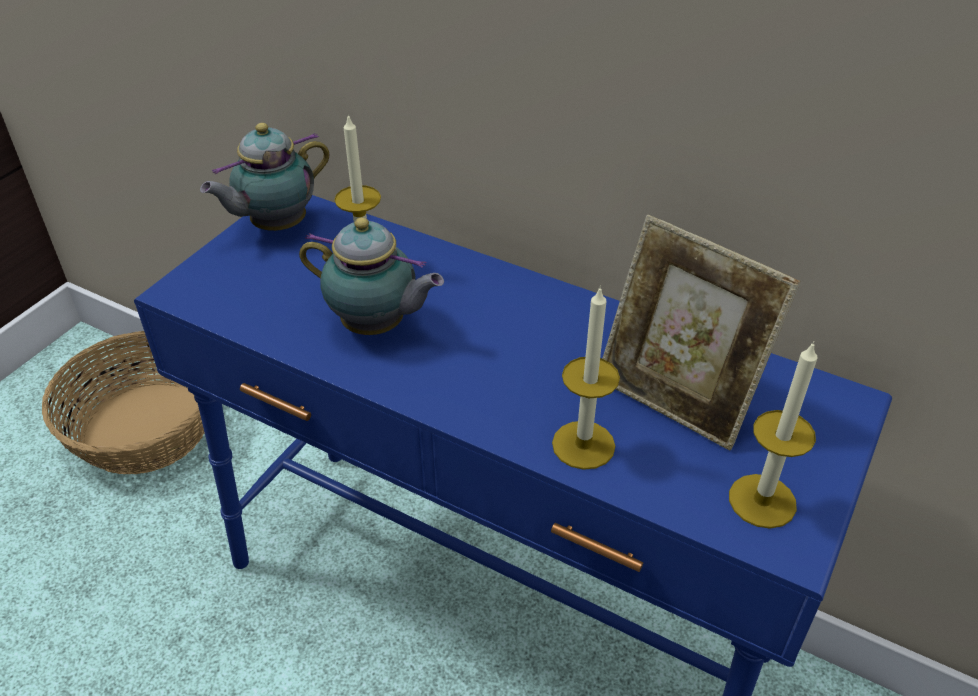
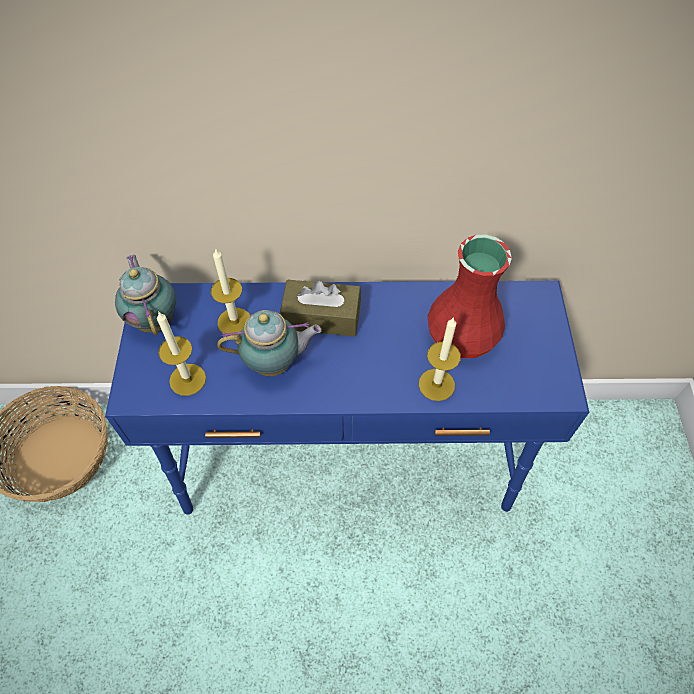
camera: 30 degrees left, 15 degrees up
(275, 226) = (155, 319): teapot -> teapot turned 135 degrees clockwise
(481, 301) = (321, 317): none -> brown tissue box
(677, 398) = (463, 332): picture frame -> red vase
(762, 501) = (537, 374): candle -> candle (187, 379)

